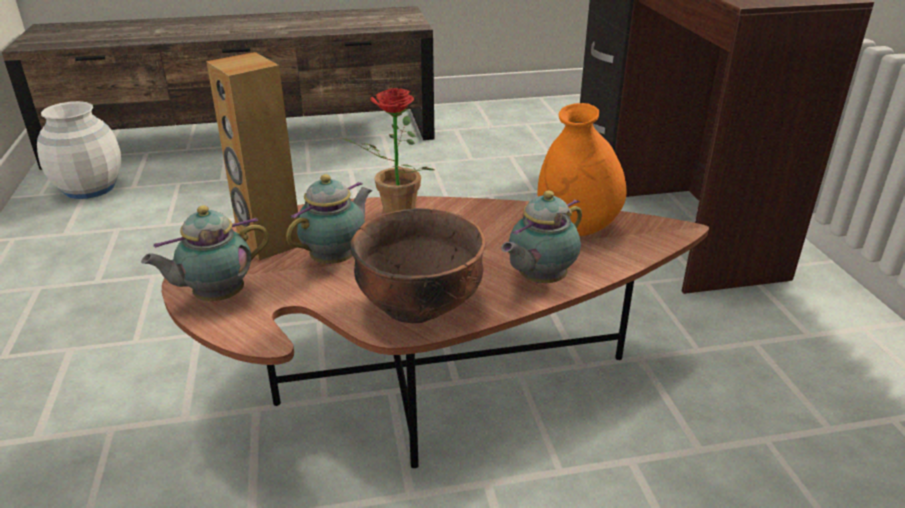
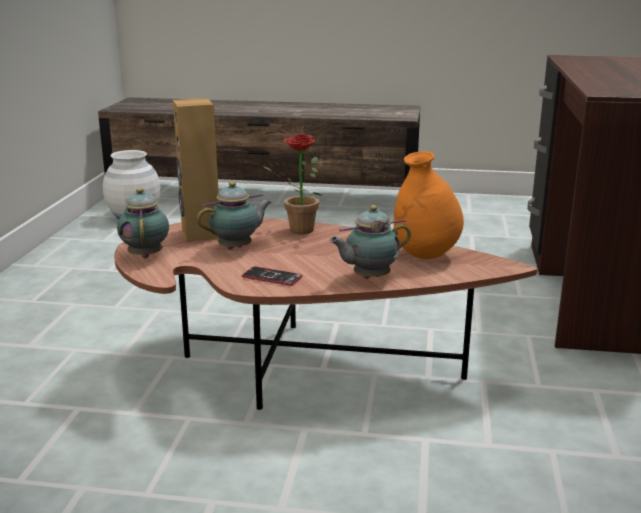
camera: 20 degrees right, 10 degrees down
(216, 297) = (146, 255): teapot -> teapot turned 90 degrees clockwise
(418, 305) = (272, 277): brown bowl -> phone

